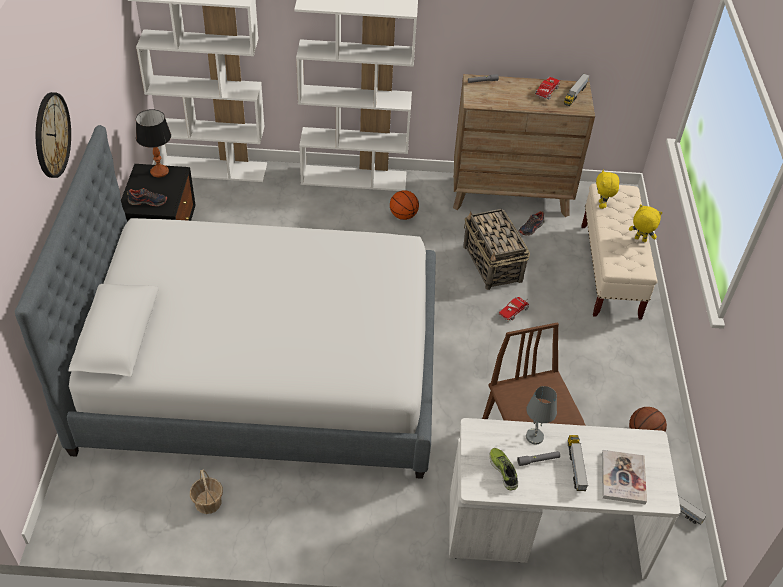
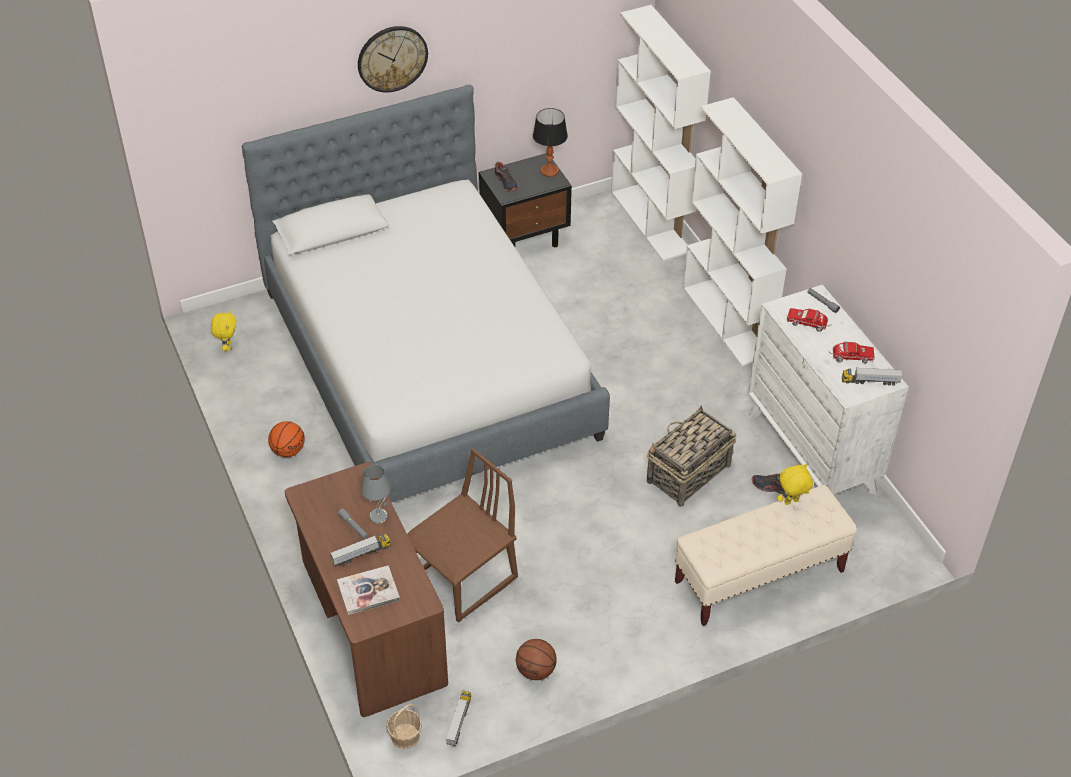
camera: 65 degrees right, 0 degrees up
(208, 502) = (272, 391): basket -> basket (405, 736)
(403, 215) = (702, 379): basketball -> basketball (288, 450)
(504, 471) = (328, 507): shoe -> none
(510, 195) = (811, 452): brown dresser -> white dresser
(514, 311) = (632, 513): toy truck -> toy truck (808, 324)
(545, 532) = (370, 624): white desk -> brown desk
(640, 240) = (759, 551): yellow plush toy -> yellow plush toy (227, 346)

